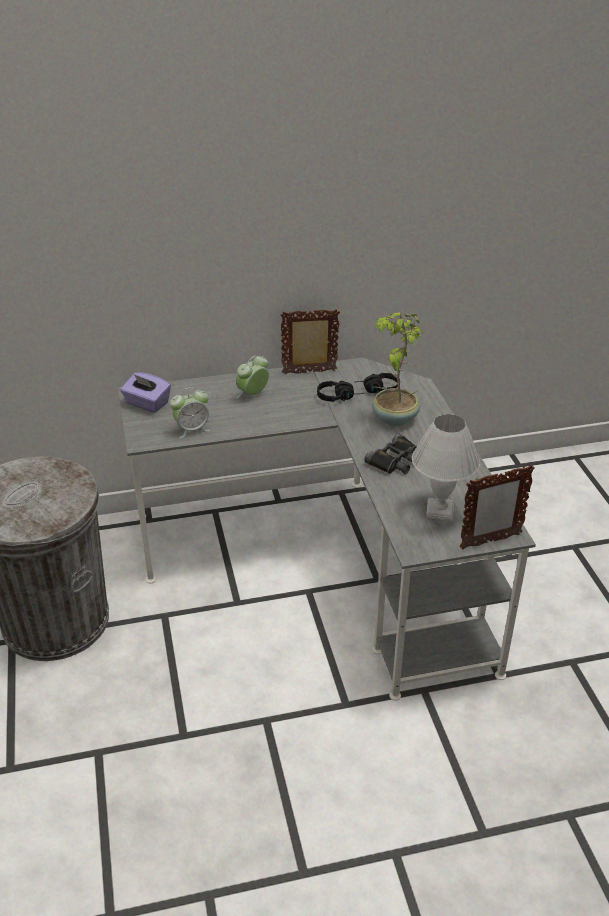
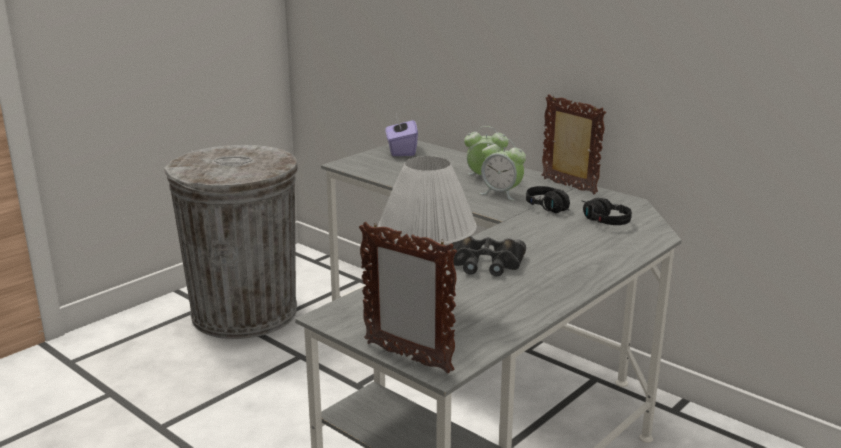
camera: 55 degrees right, 15 degrees down
(192, 429) = (390, 173): alarm clock -> alarm clock (501, 194)
(393, 418) = (563, 241): potted plant -> none

